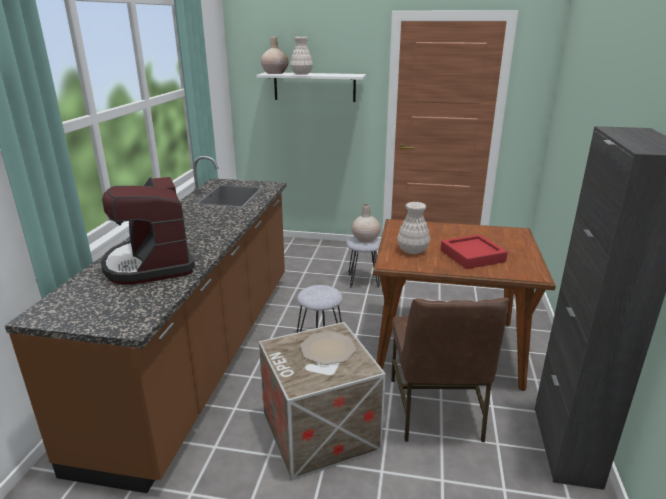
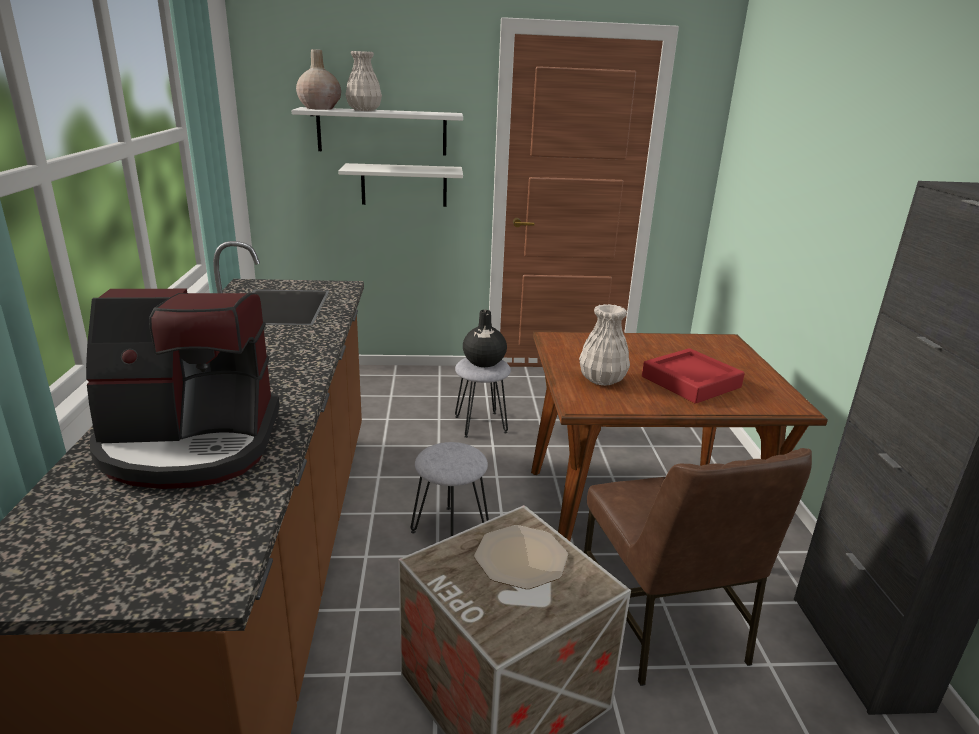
camera: 15 degrees left, 0 degrees up
(150, 264) = (191, 444): coffee machine -> coffee machine turned 60 degrees counterclockwise
(328, 121) = (404, 185): none -> white shelf
(365, 239) = (483, 362): beige vase -> black vase

